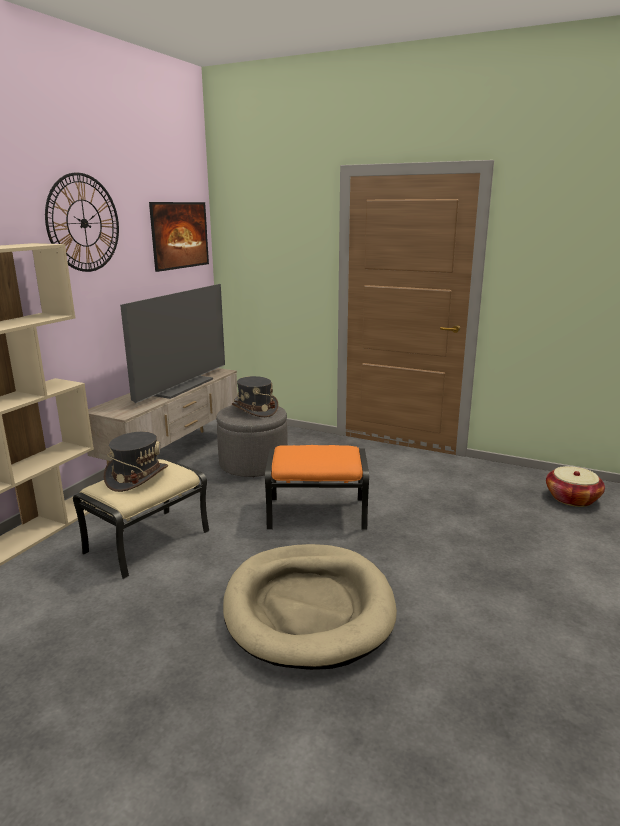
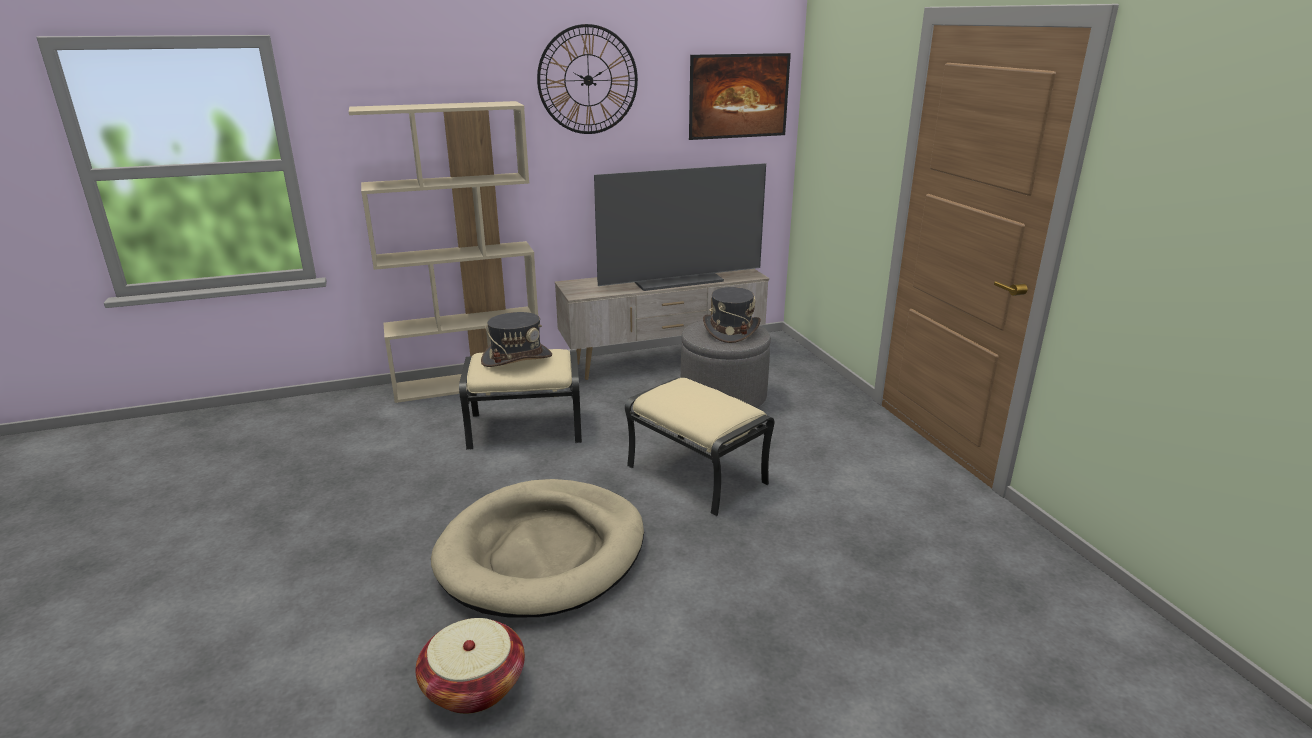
camera: 45 degrees right, 5 degrees up
(317, 513) = (698, 475): orange ottoman -> beige ottoman
(572, 498) = (1069, 630): basket -> basket (474, 685)

